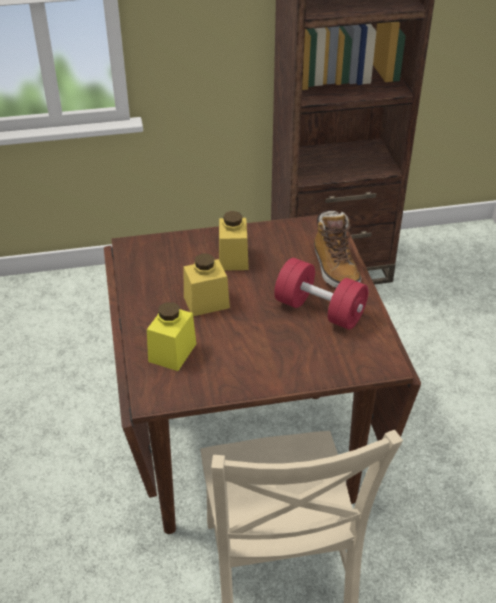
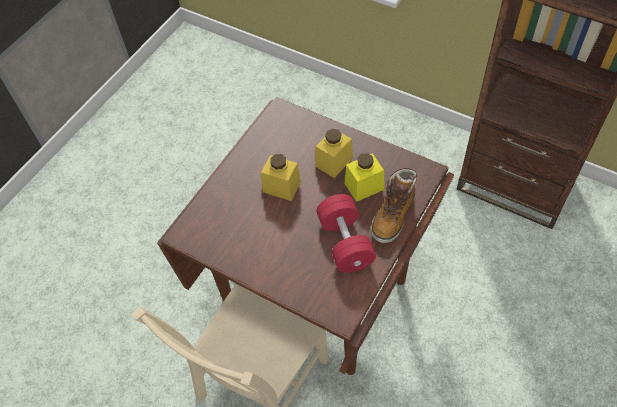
camera: 45 degrees right, 15 degrees up
(172, 352) = (225, 211): yellow jar -> yellow jar (364, 186)

